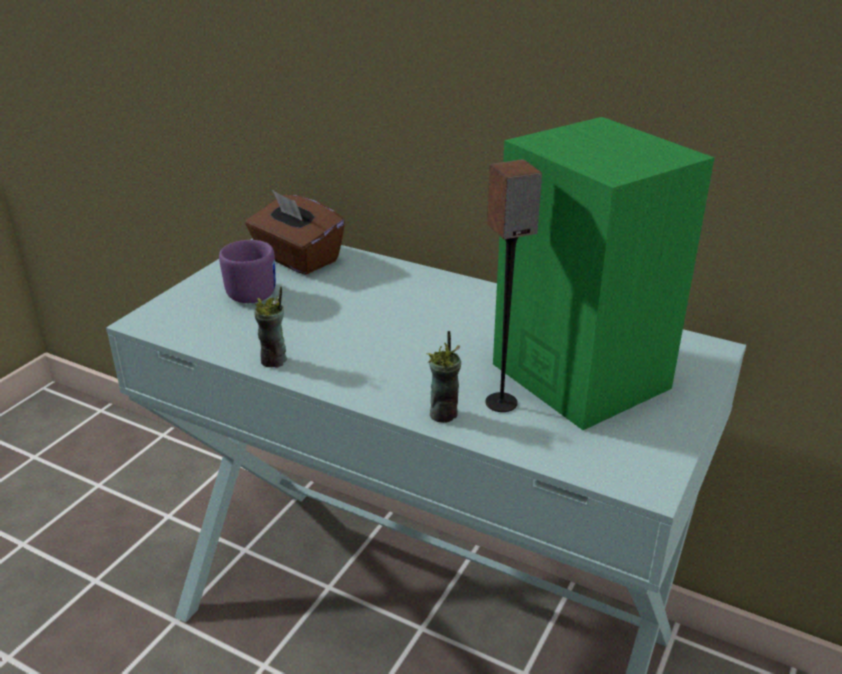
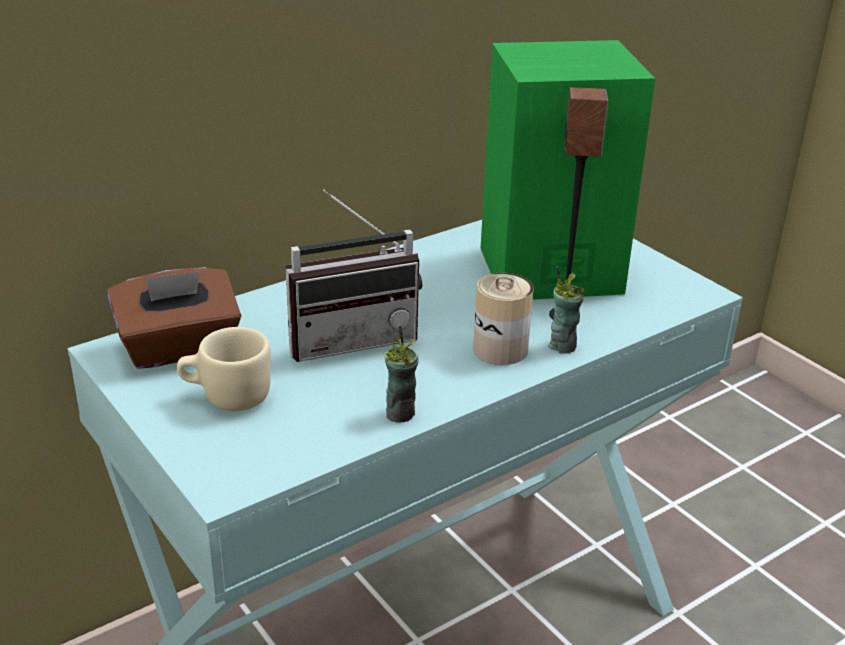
camera: 65 degrees left, 0 degrees up
(249, 291) = (226, 397): purple mug -> beige mug
(364, 313) = (350, 338): none -> radio
(407, 383) = (500, 349): none -> can

